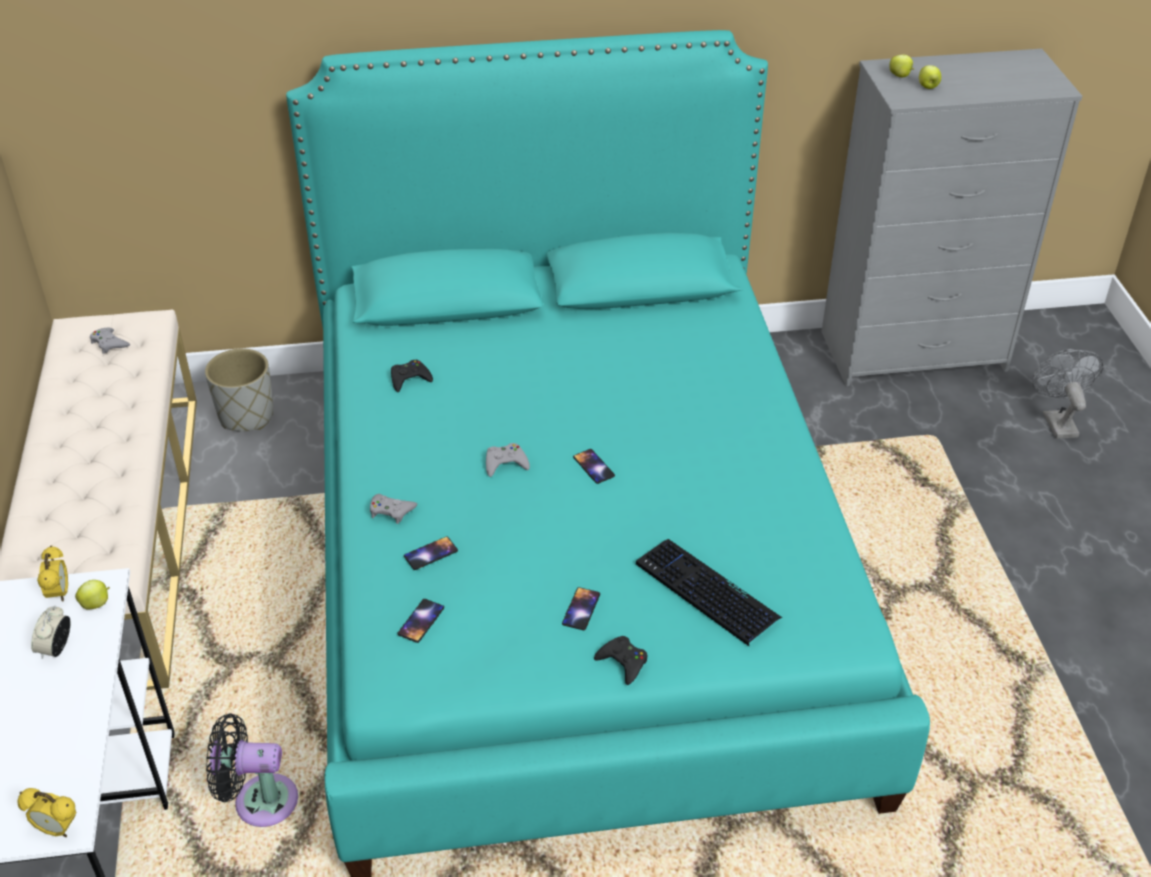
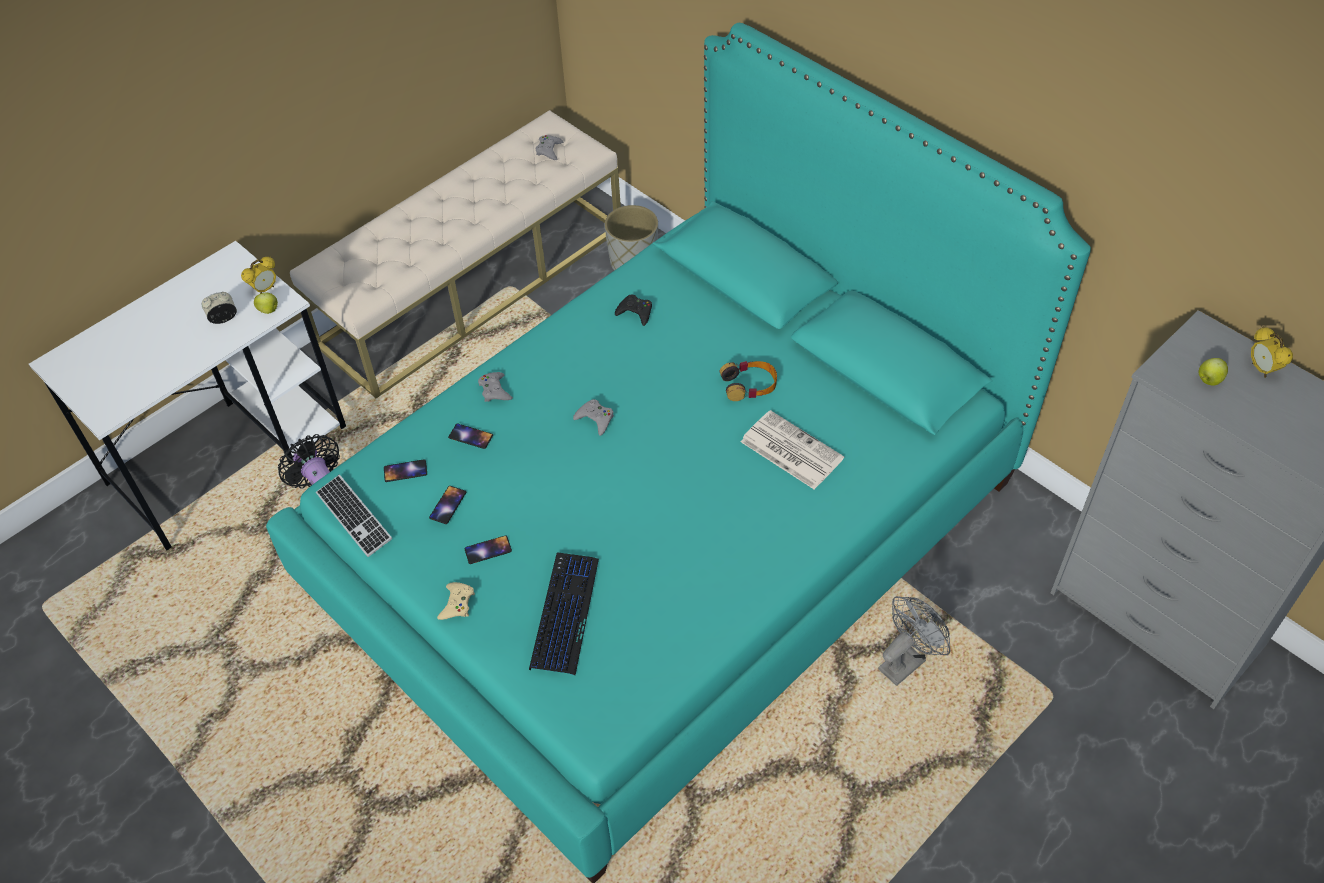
camera: 55 degrees right, 10 degrees up
(57, 829) = (100, 414): alarm clock -> alarm clock (1262, 369)
(434, 690) = (354, 517): none -> keyboard
(572, 359) = (749, 385): none -> headphones
(593, 466) = (638, 470): phone -> phone (447, 505)
(623, 662) = (457, 604): black game controller -> beige game controller
(666, 373) = (790, 450): none -> newspaper
(900, 76) = (1204, 351): apple -> none
(1056, 421) = (1183, 786): grey fan -> grey fan (906, 660)

